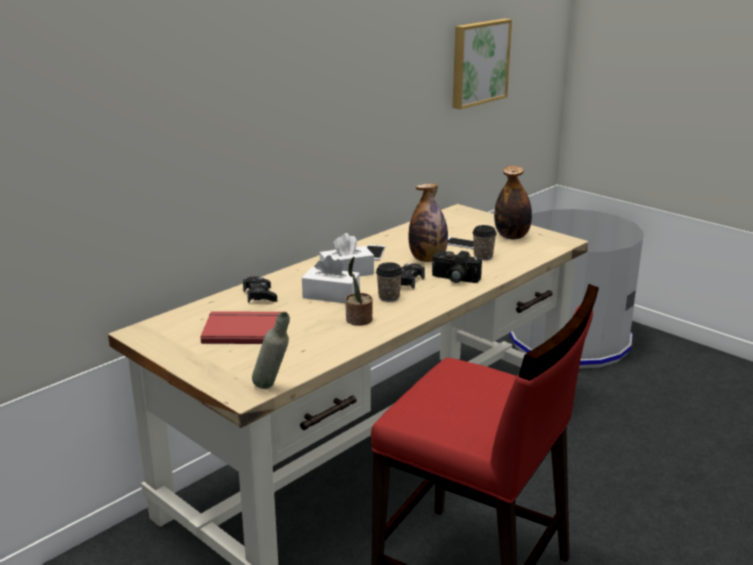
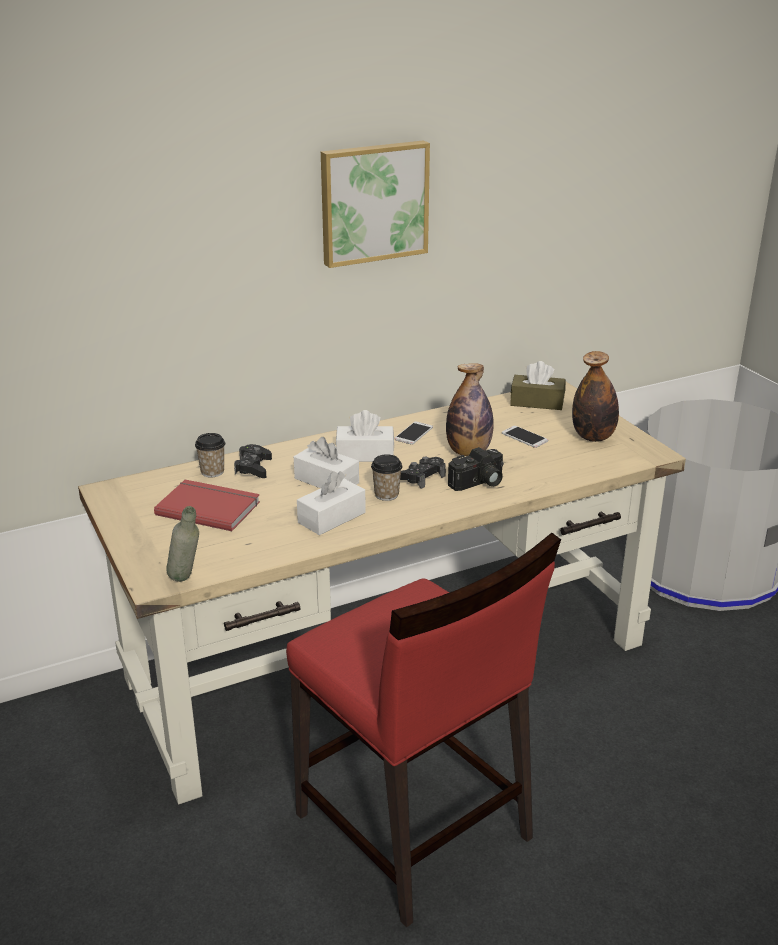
camera: 20 degrees right, 5 degrees up
(358, 320) = (331, 517): potted plant -> white tissue box
(450, 220) = (537, 402): none -> brown tissue box
(454, 279) = (478, 483): camera -> camera turned 75 degrees counterclockwise
(478, 62) = (608, 209): picture -> picture (373, 202)
(483, 257) = (536, 459): cup -> cup (212, 472)

